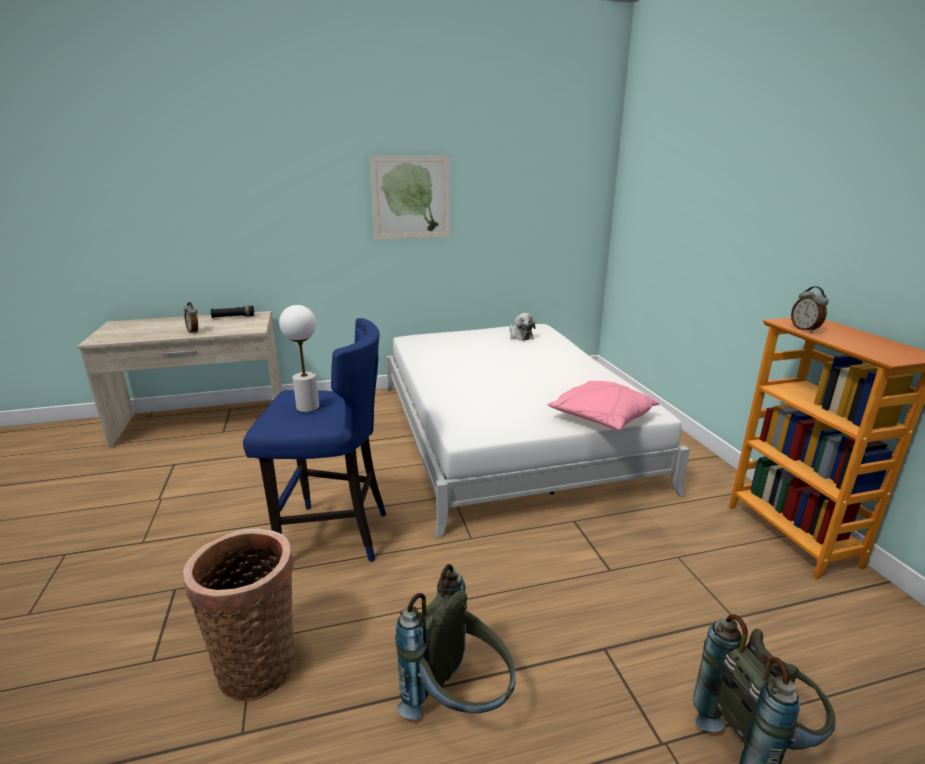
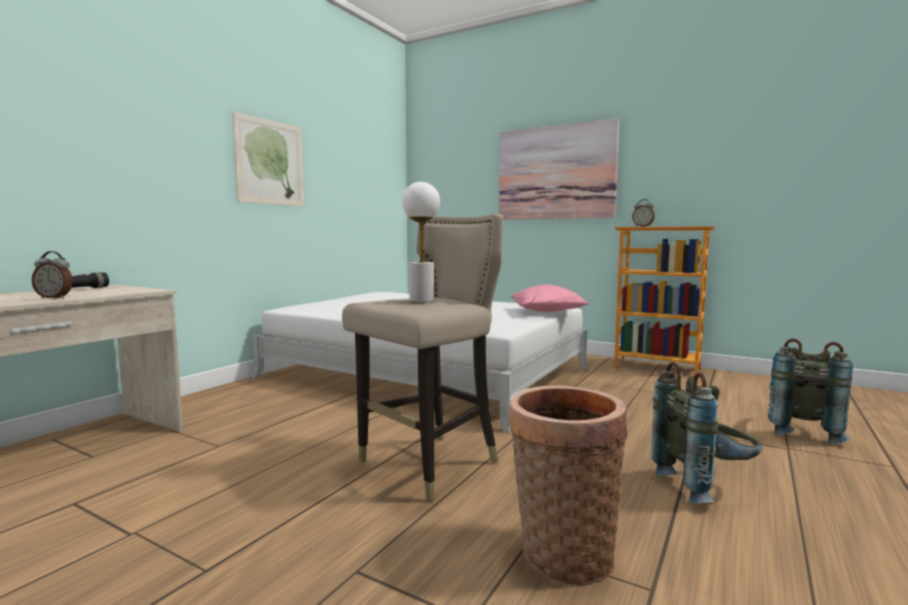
camera: 45 degrees left, 15 degrees down
(333, 536) = (429, 465): blue stool -> beige stool
(520, 336) = (385, 295): plush toy -> none
(751, 208) = (555, 172): none -> picture

